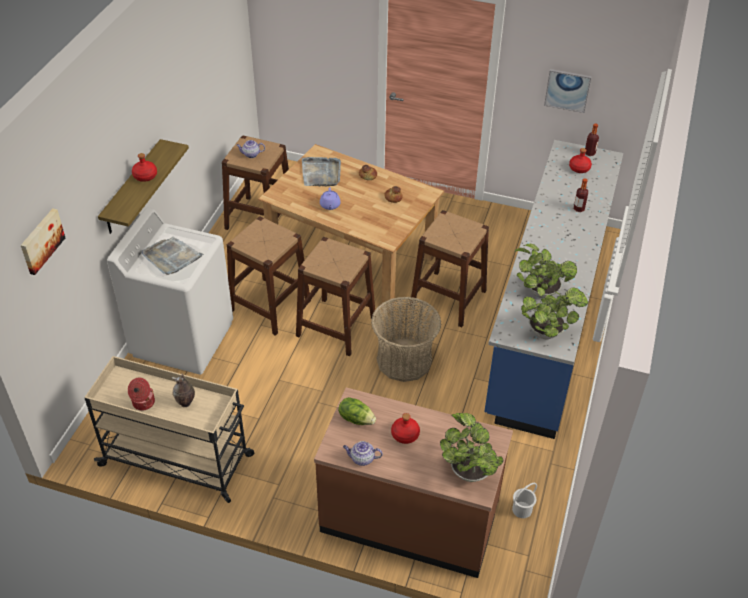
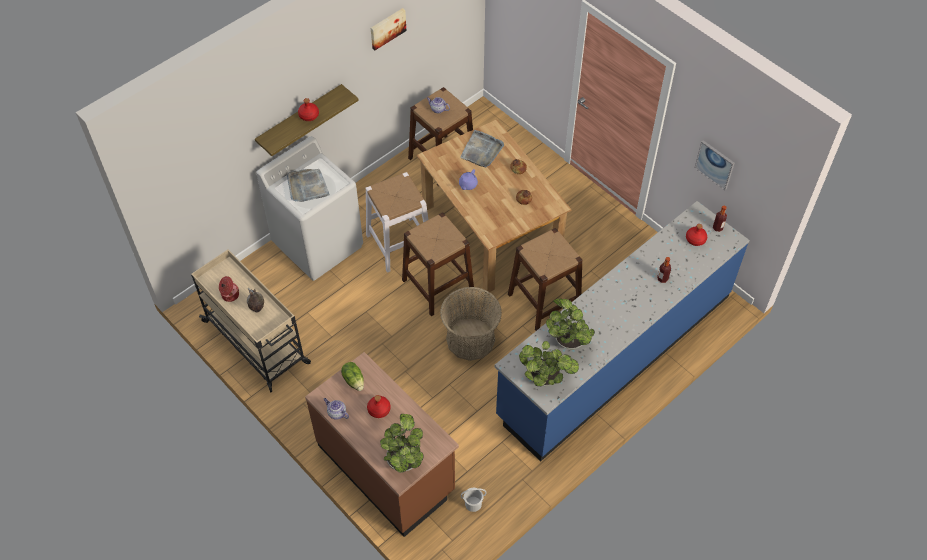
camera: 30 degrees right, 10 degrees up
(41, 240) = (188, 152): picture -> picture (387, 28)
(270, 306) = (399, 244): brown stool -> white stool

